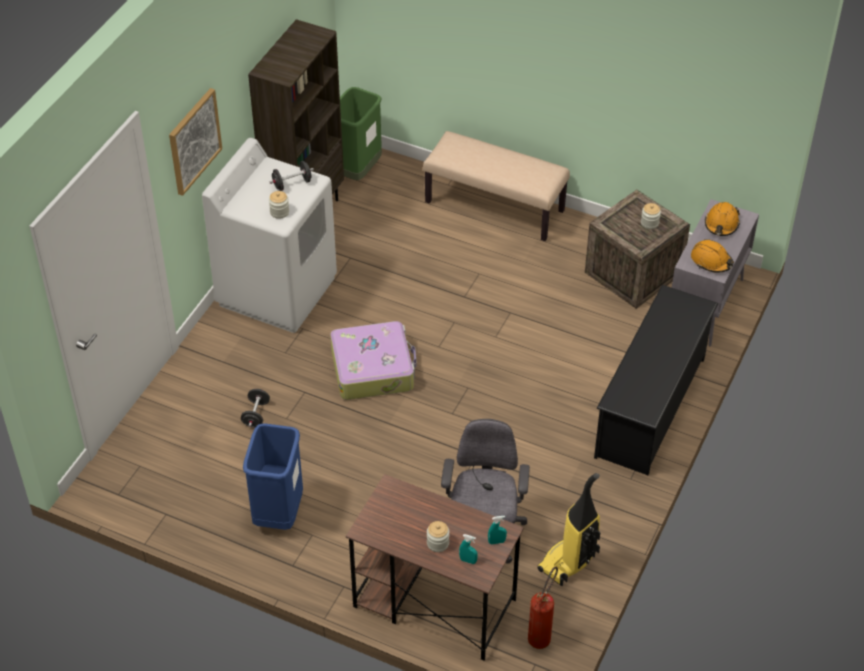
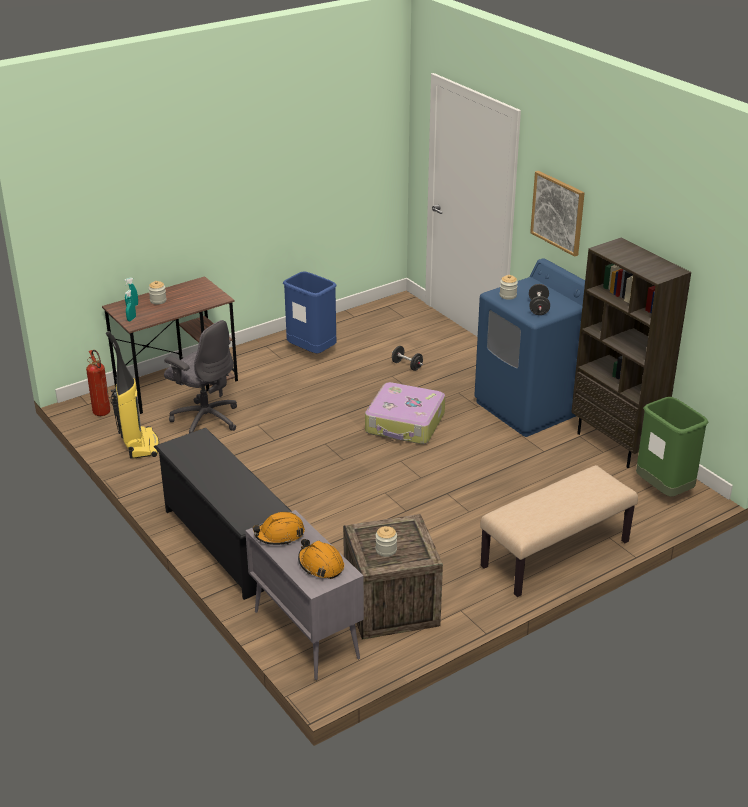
camera: 120 degrees right, 15 degrees down
(277, 290) = (530, 407): white washing machine -> blue washing machine

